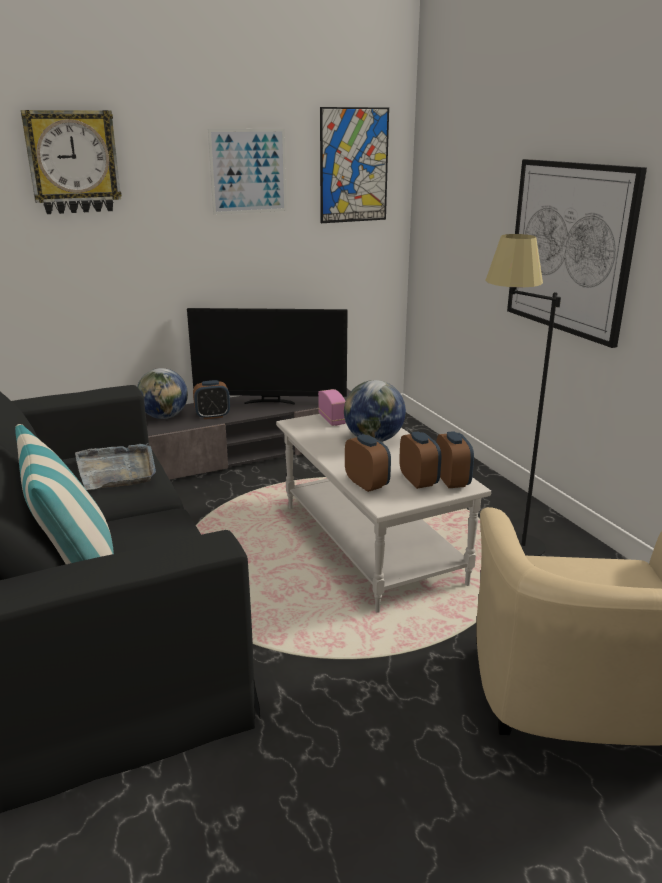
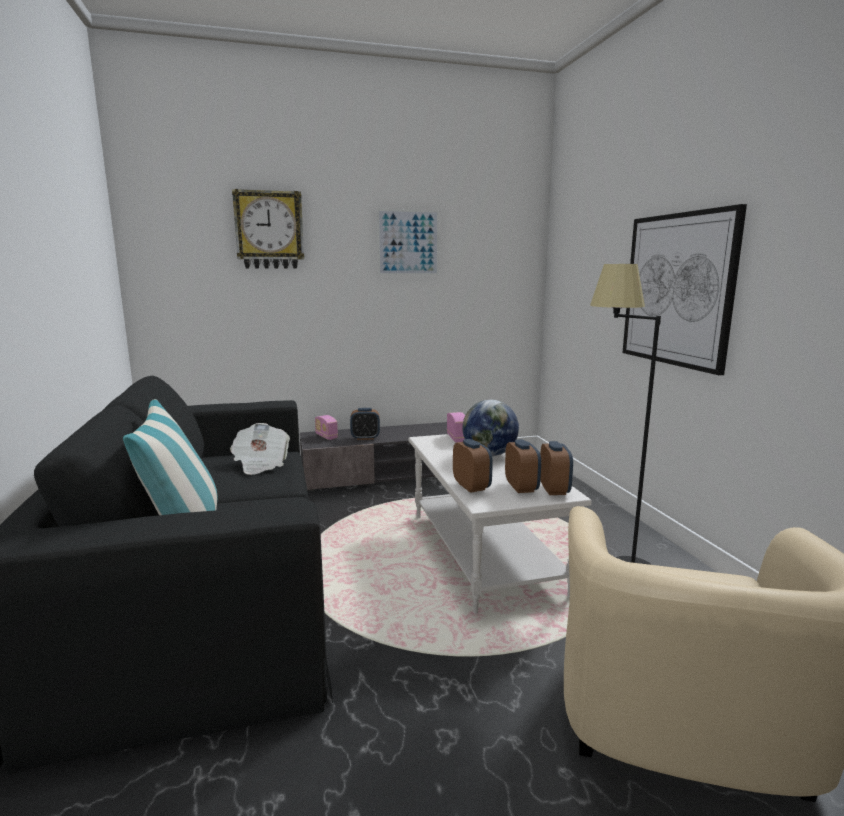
camera: 10 degrees right, 10 degrees down
(117, 470) = (261, 464): grey tray -> newspaper
(164, 417) = (326, 436): globe -> radio
(270, 402) = (417, 431): television -> none
(354, 165) = (496, 241): picture -> none

